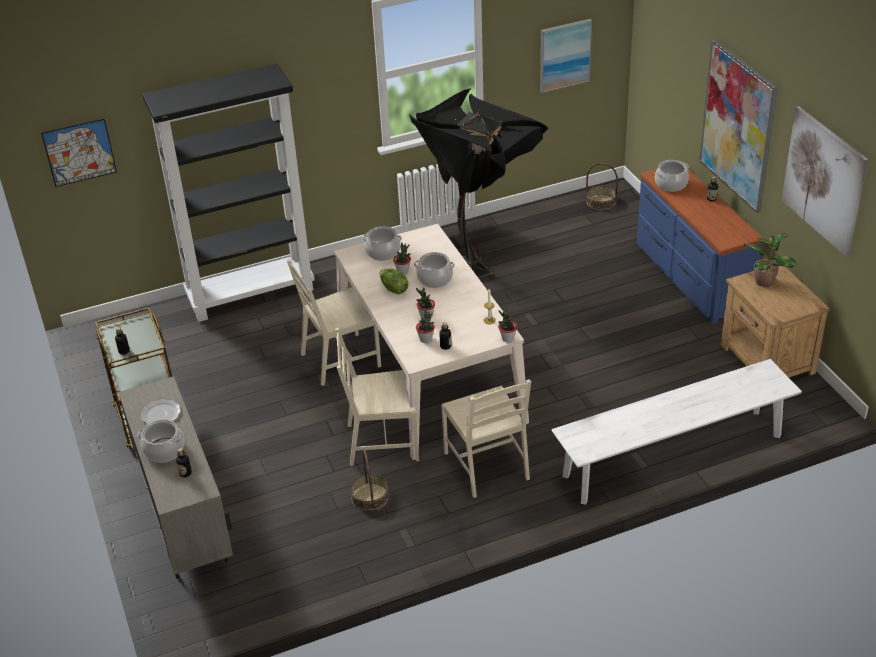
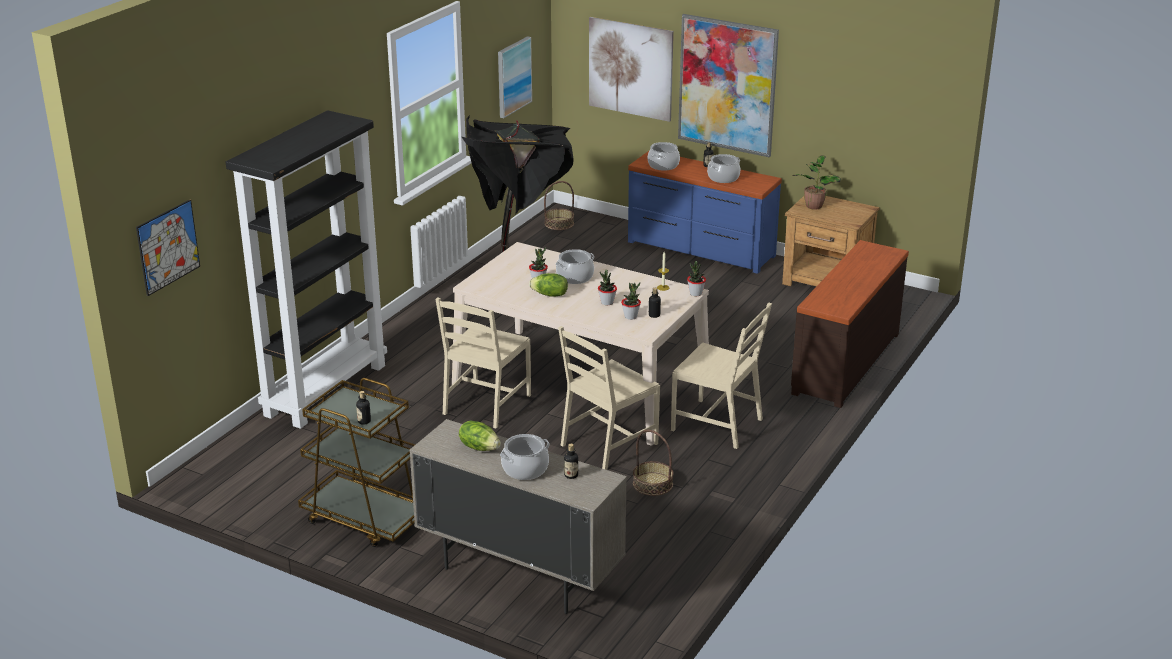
camera: 40 degrees left, 10 degrees down
(161, 414) = (479, 447): plate -> lettuce
(383, 252) = (500, 274): cooking pot -> cooking pot (723, 178)
(673, 456) = (844, 363): white bench -> brown dresser
(823, 180) = (852, 93): picture -> picture (630, 68)

